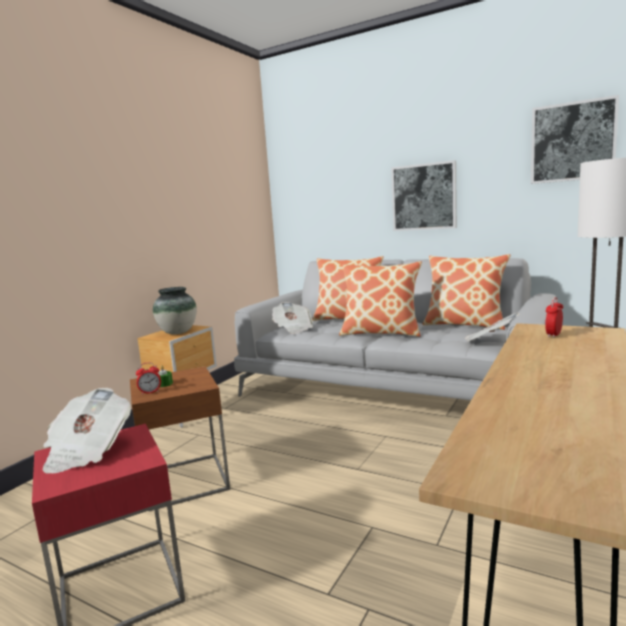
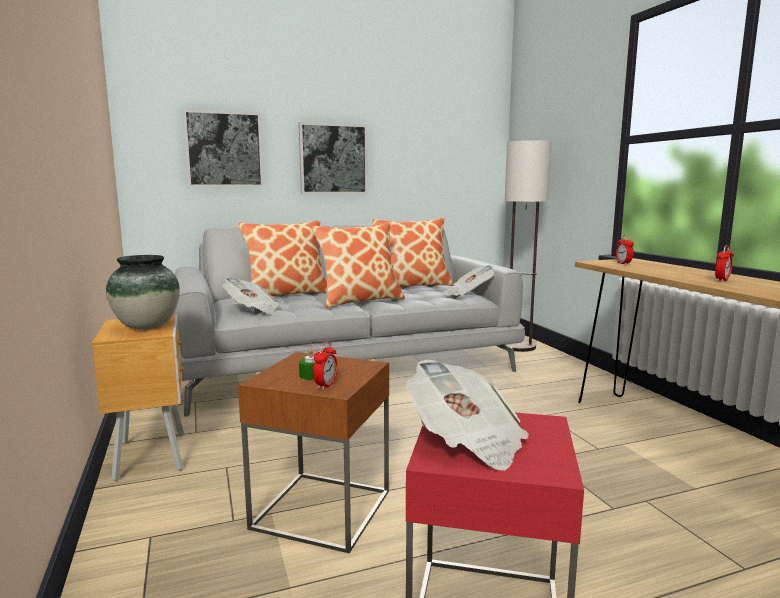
camera: 50 degrees left, 0 degrees up
(547, 382) = (722, 280): none -> alarm clock
(572, 142) = (459, 124): picture -> picture (224, 149)

